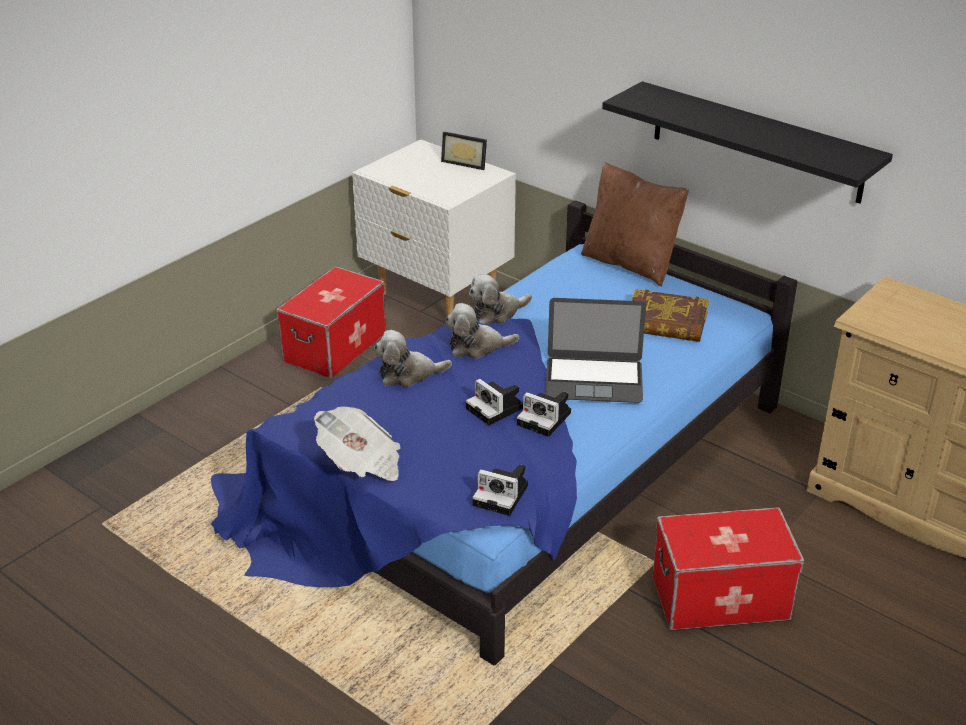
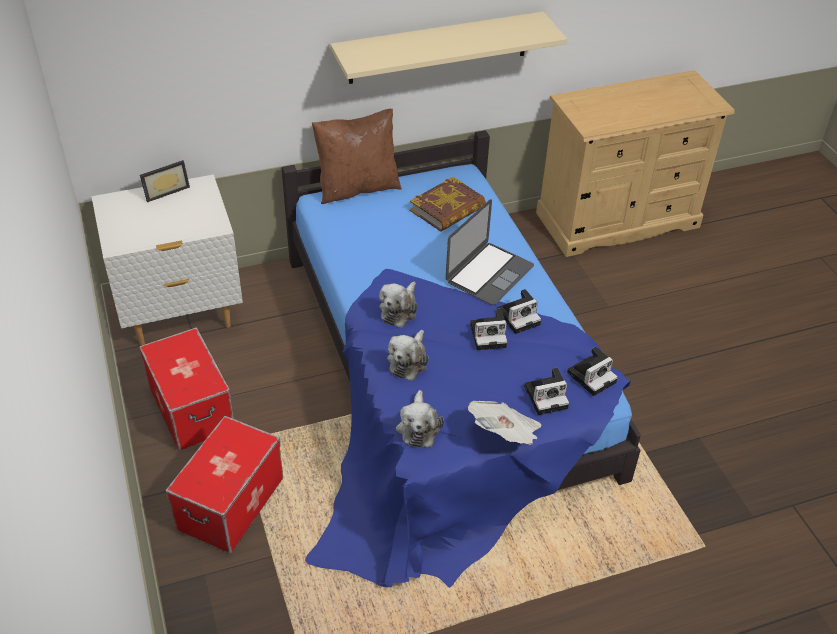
camera: 60 degrees left, 10 degrees up
(441, 474) = (547, 396): none -> camera
(496, 313) = (360, 281): plush toy -> plush toy (418, 427)
(720, 597) = (634, 344): storage box -> storage box (230, 503)
(756, 142) = (438, 48): black shelf -> beige shelf

